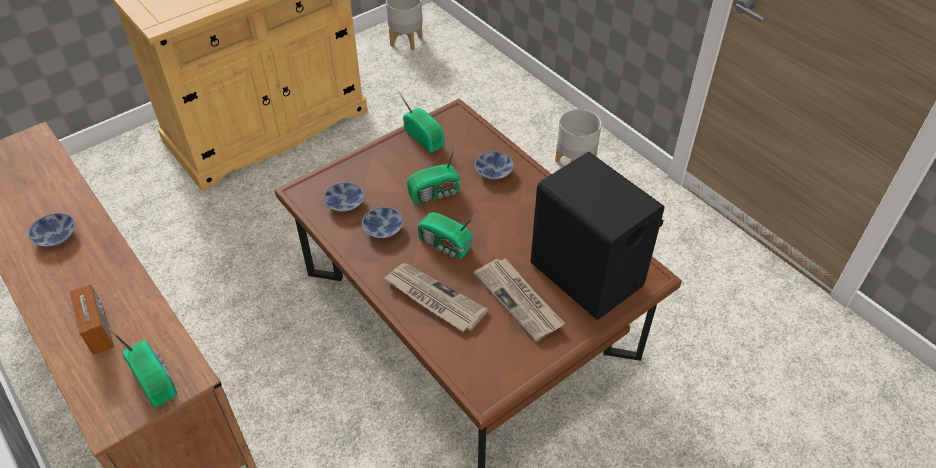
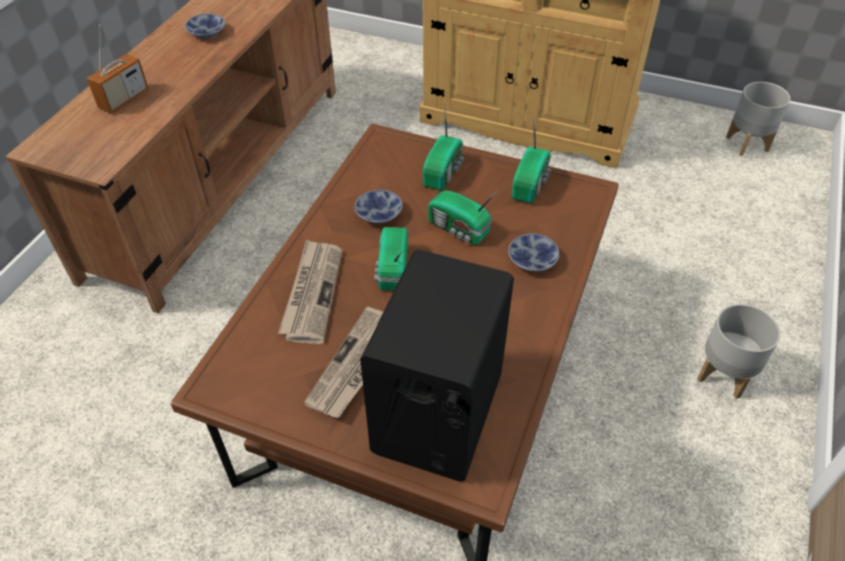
camera: 60 degrees right, 0 degrees up
(154, 378) = (90, 149): radio -> radio (444, 171)
(345, 204) = (390, 174): bowl -> none

